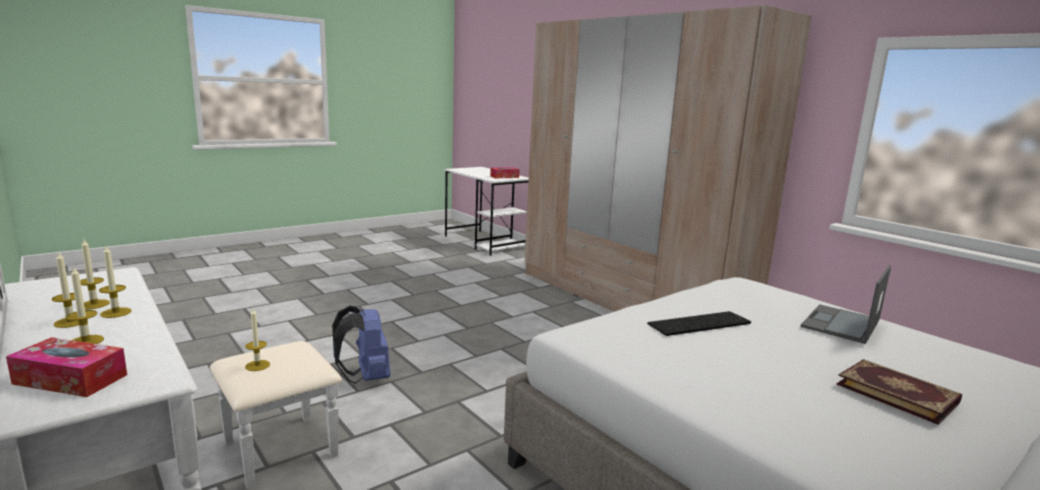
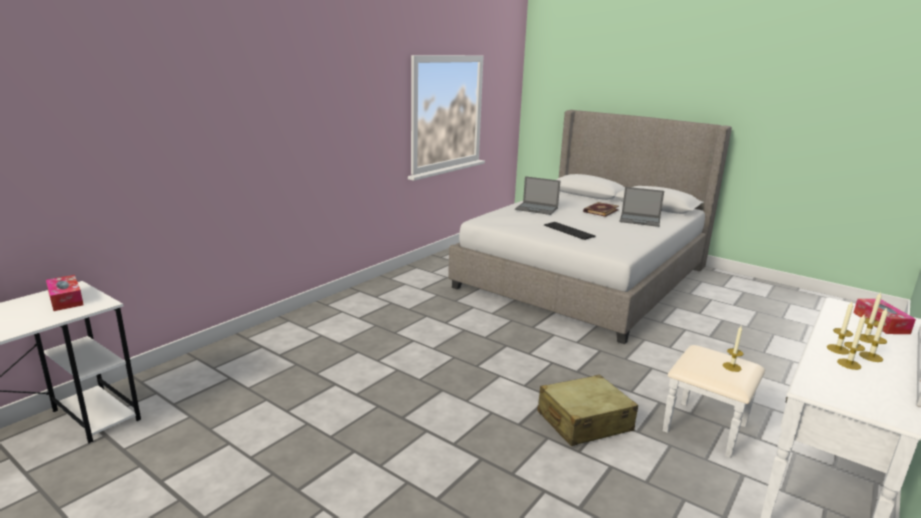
camera: 105 degrees left, 5 degrees up
(366, 377) = (584, 422): blue backpack -> beige suitcase
(626, 302) = (330, 317): beige wardrobe -> none
(834, 426) = (640, 220): none -> laptop

